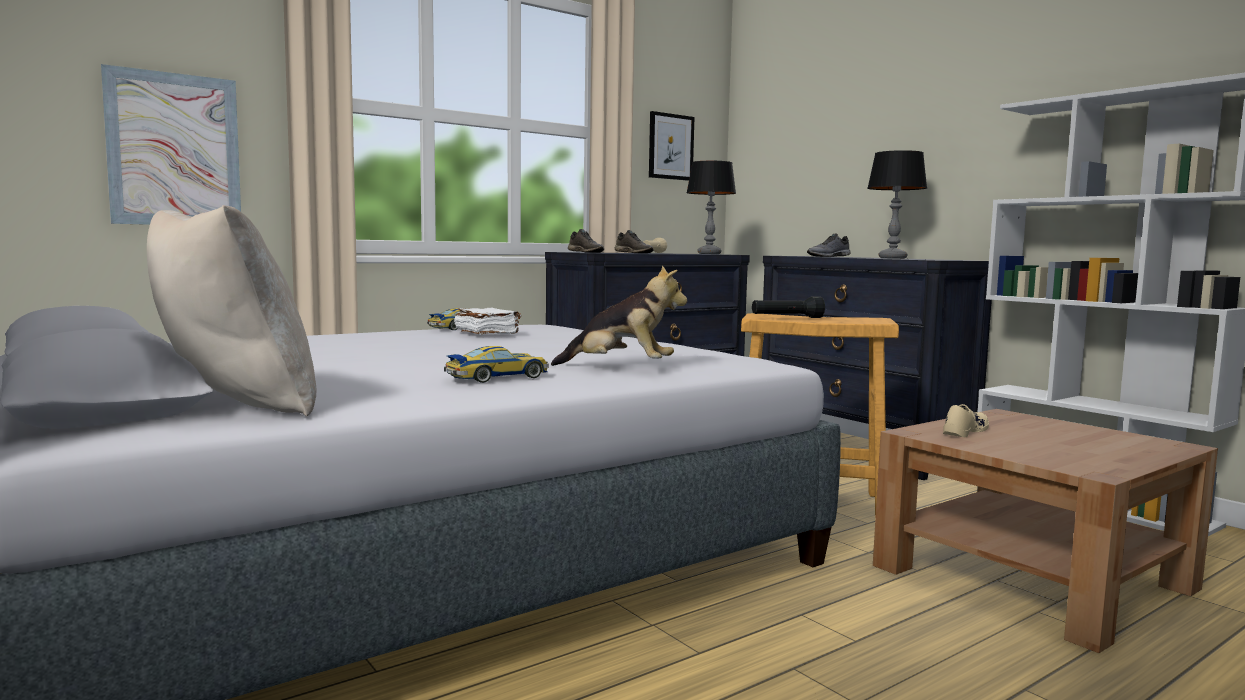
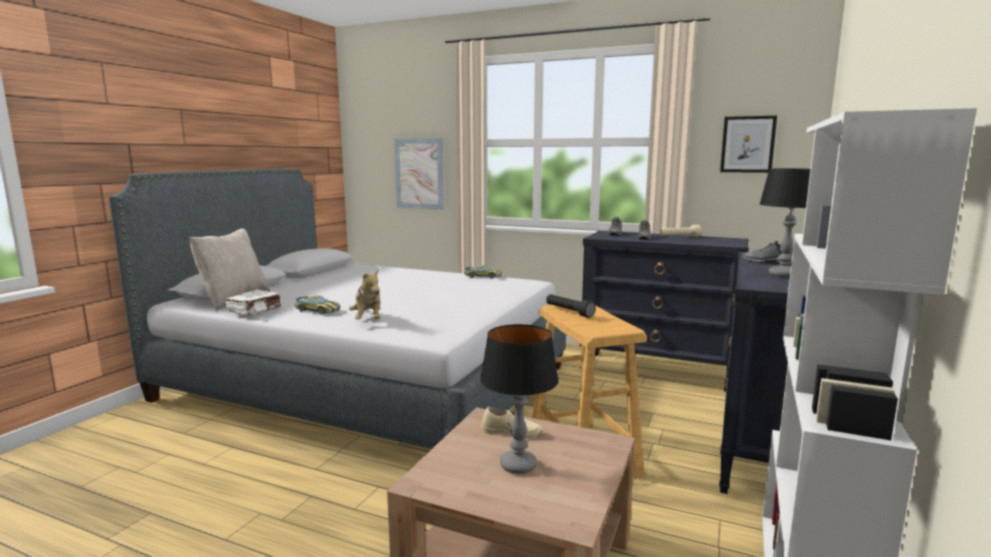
camera: 60 degrees right, 5 degrees up
(487, 334) = (465, 283): white book -> white book (255, 310)
(709, 254) = (721, 242): table lamp -> table lamp (518, 465)

